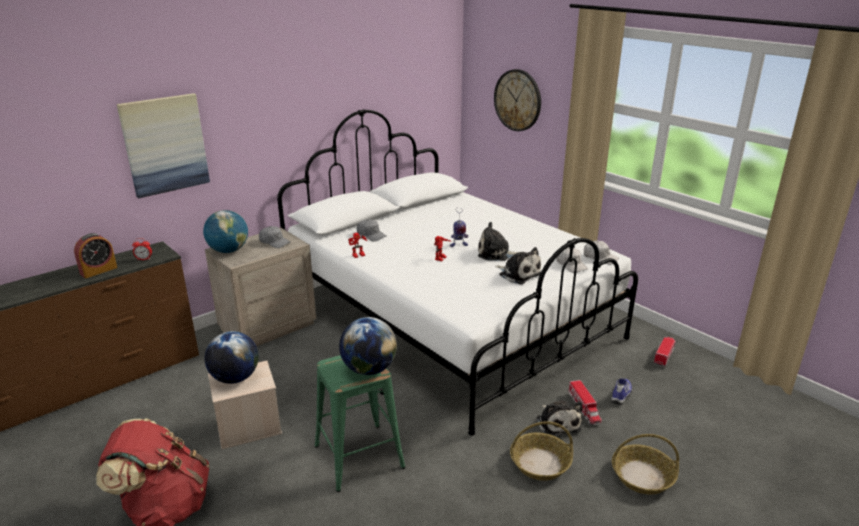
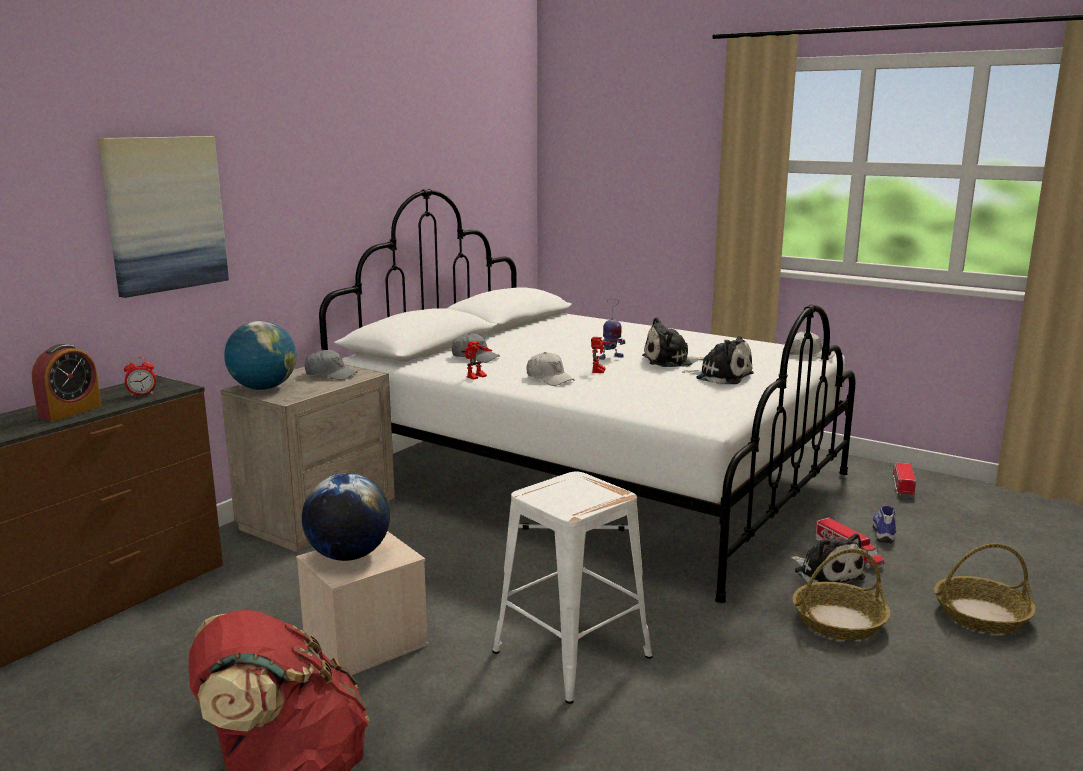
camera: 15 degrees left, 10 degrees down
(358, 455) = (571, 653): green stool -> white stool
(369, 369) = (598, 492): globe -> none
(517, 100) = (631, 179): wall clock -> none
(571, 265) = (779, 363): white cap -> white cap (549, 378)

